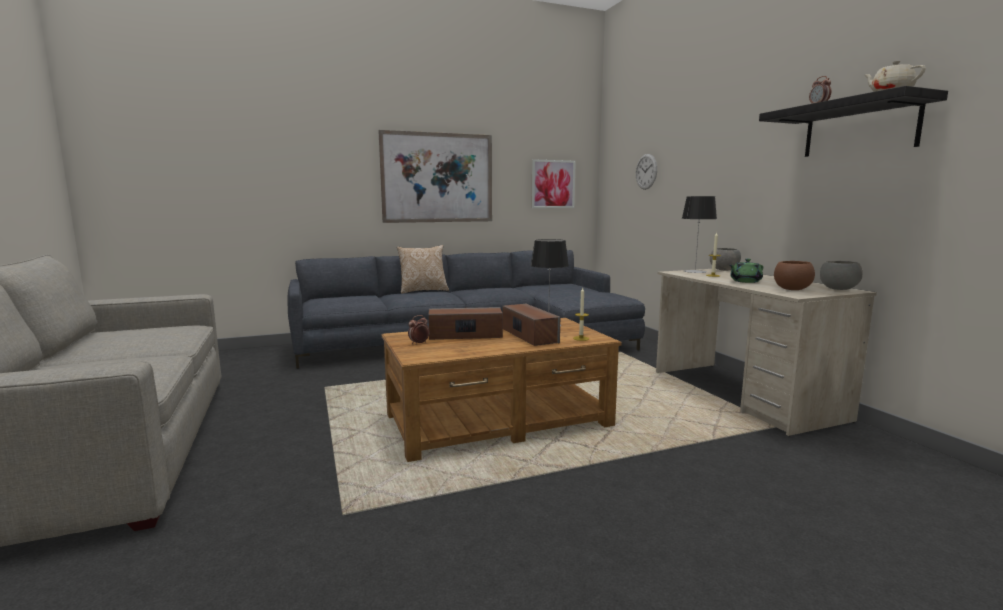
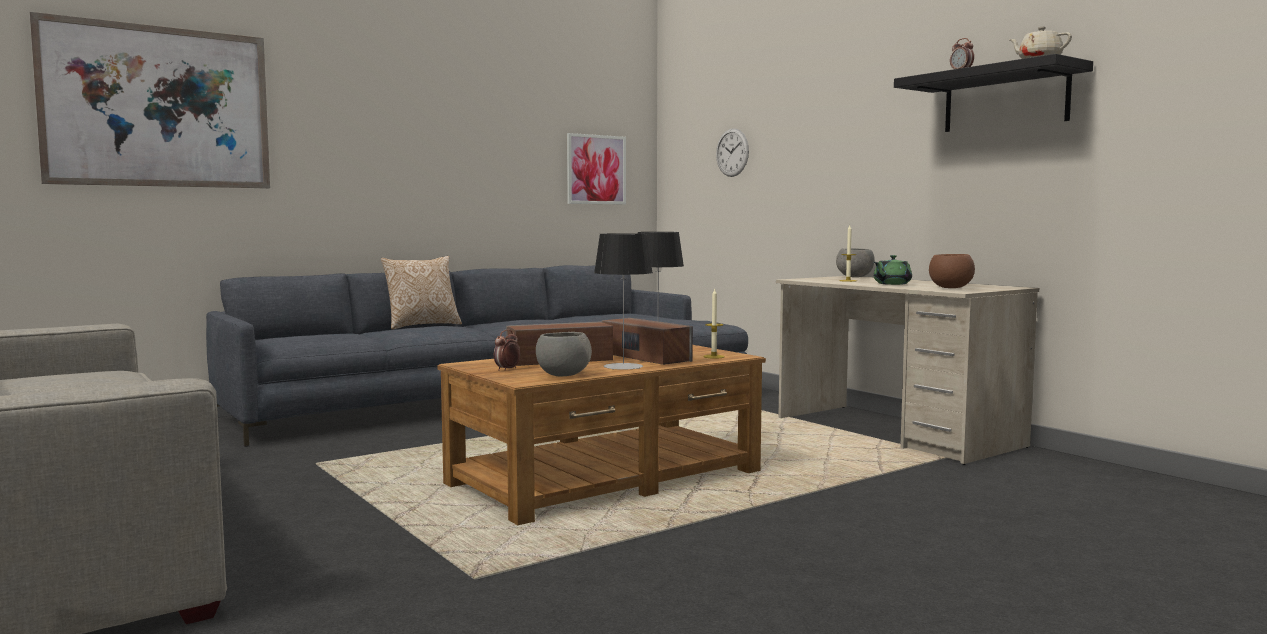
camera: 15 degrees left, 5 degrees down
(438, 178) = (434, 156): picture -> picture (158, 107)
(695, 271) = (822, 278): table lamp -> table lamp (623, 366)
(838, 289) = (998, 286): grey bowl -> grey bowl (562, 375)

